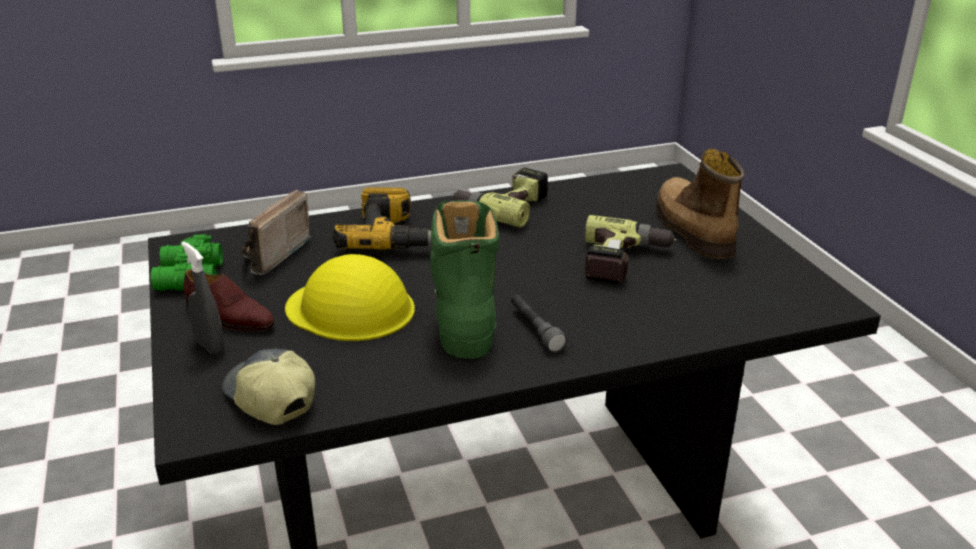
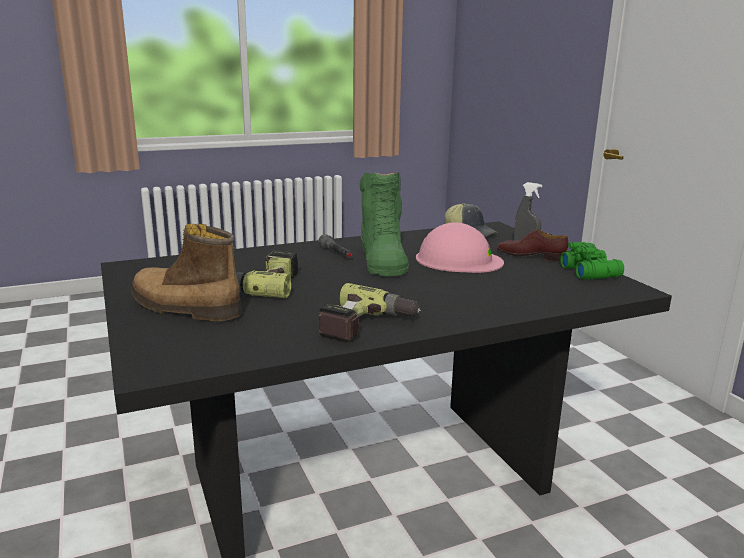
camera: 175 degrees right, 10 degrees down
(270, 256) = (550, 284): radio -> none
(351, 309) = (458, 260): yellow hard hat -> pink hard hat
(390, 236) = (464, 298): power drill -> none
(691, 230) = (184, 308): boot -> boot turned 135 degrees clockwise

